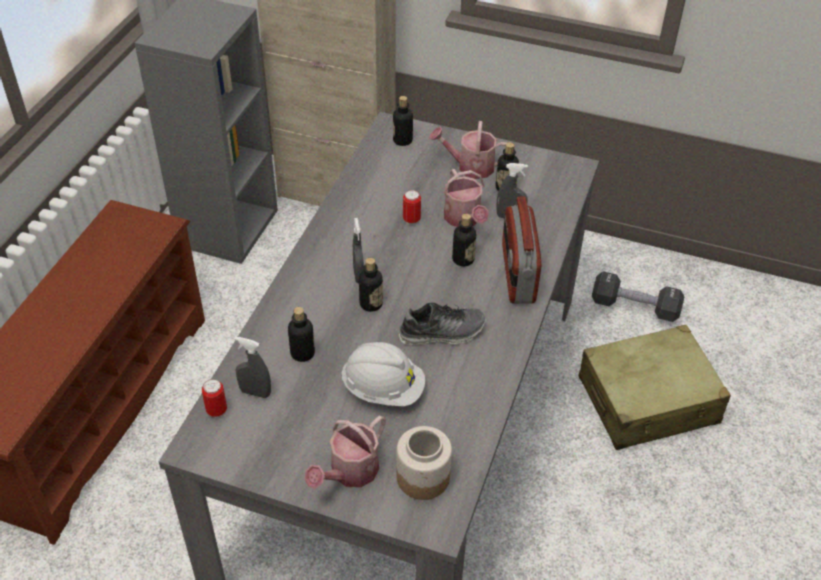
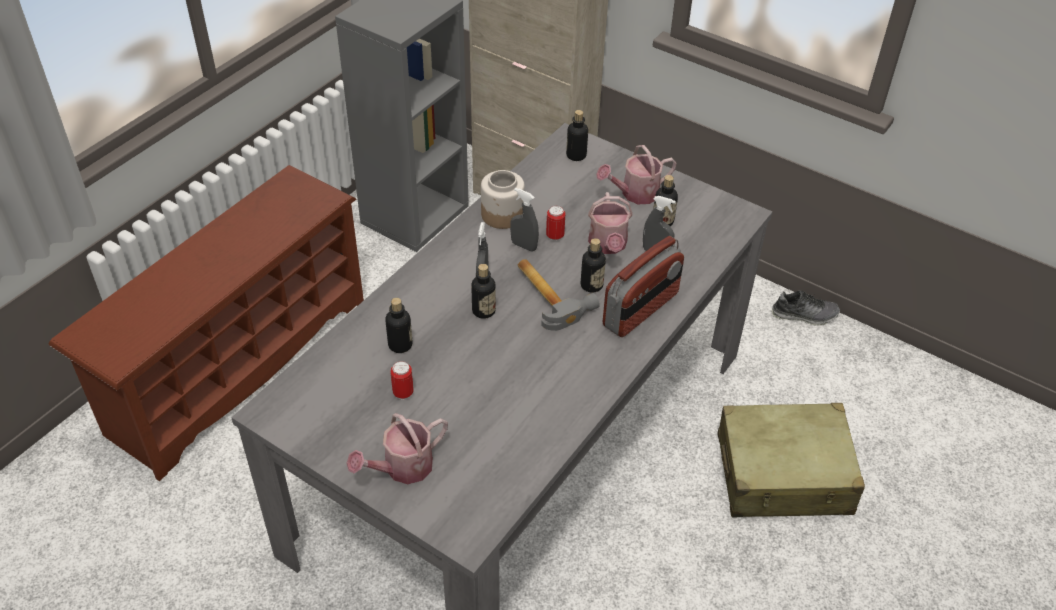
camera: 15 degrees right, 0 degrees up
(216, 410) = (300, 382): can -> can (403, 393)
(255, 392) = (342, 373): grey spray bottle -> grey spray bottle (524, 246)
(383, 389) = (464, 396): white hard hat -> none
(423, 477) = (471, 488): jar -> jar (503, 214)
(428, 276) = (550, 295): none -> hammer
(442, 332) = (543, 353): shoe -> shoe (804, 315)
(470, 167) = (635, 194): watering can -> watering can turned 45 degrees counterclockwise
(517, 273) = (641, 310): radio -> radio turned 150 degrees counterclockwise
(634, 307) = (803, 375): black dumbbell -> none

